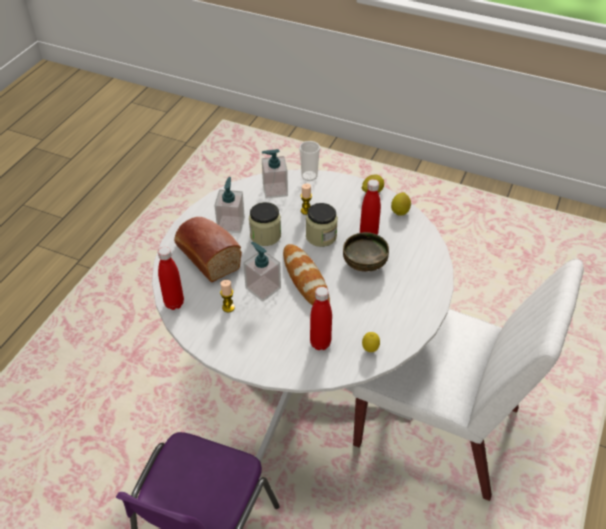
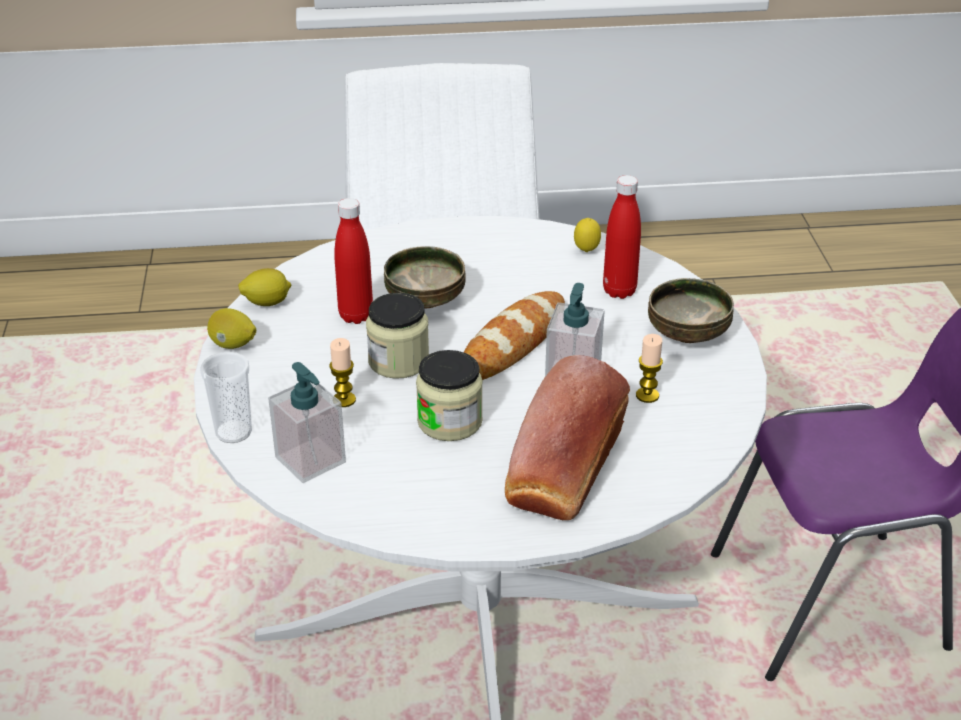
camera: 120 degrees left, 10 degrees down
(174, 303) = (701, 456): red bottle -> none
(231, 224) = (455, 476): soap dispenser -> none
(259, 350) = (688, 336): none -> bowl

